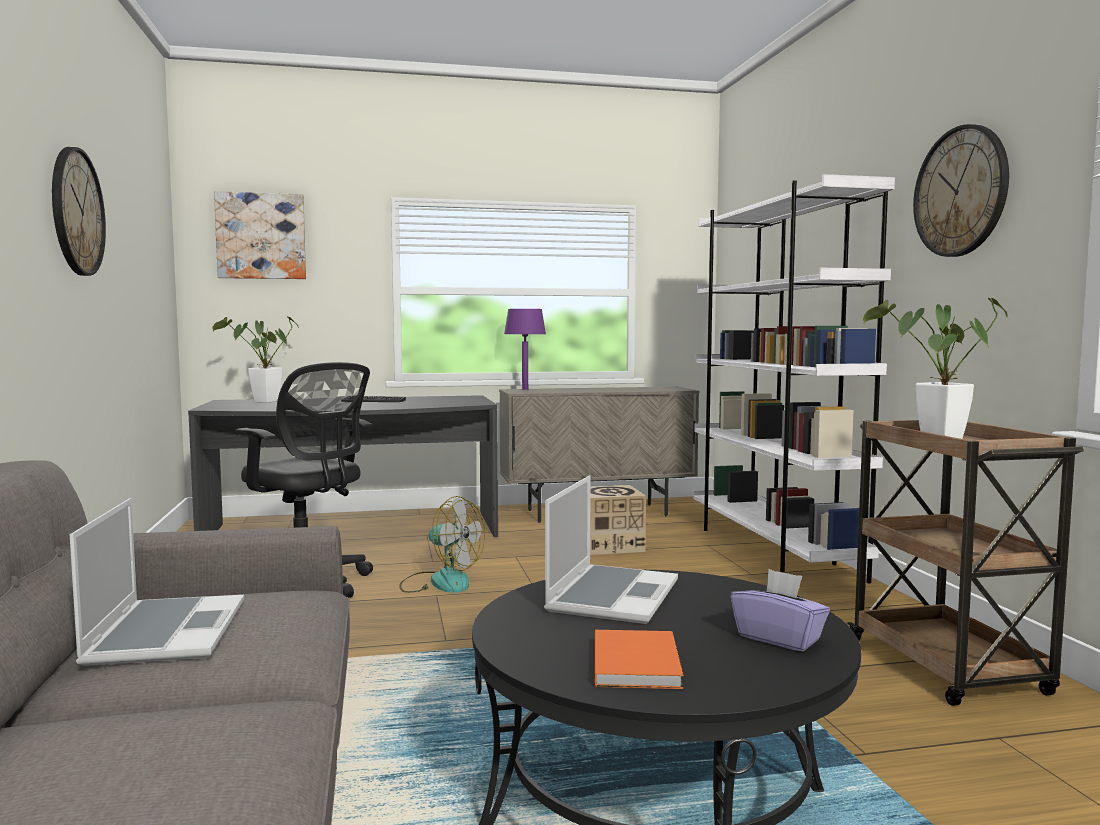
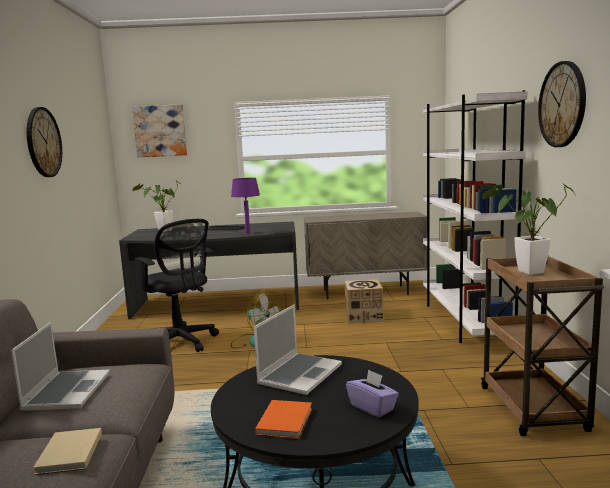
camera: 10 degrees right, 5 degrees up
(220, 736) = (68, 454): none -> beige book
(524, 389) = (318, 217): purple table lamp -> purple table lamp (247, 233)

